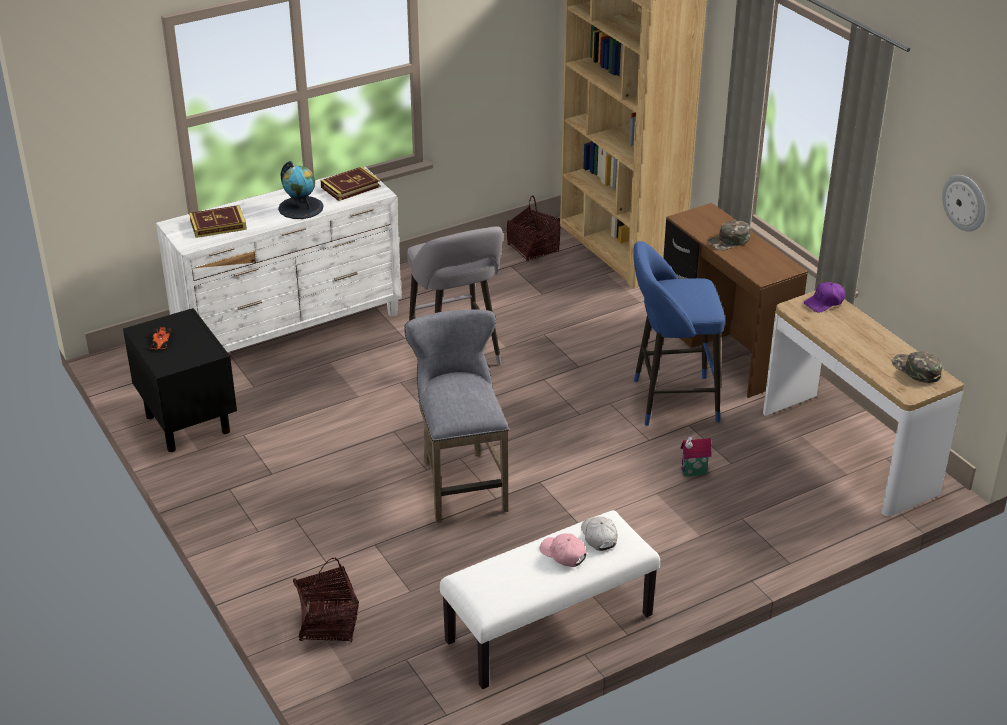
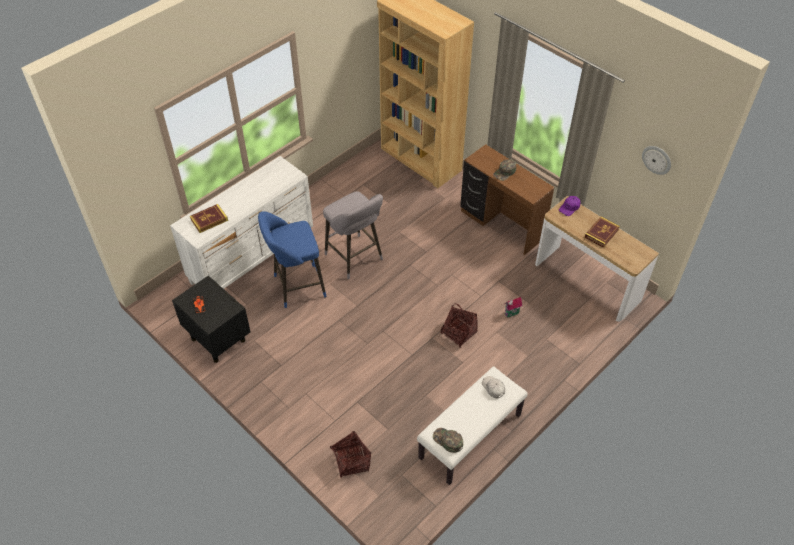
camera: 15 degrees left, 15 degrees up
(301, 207) = (254, 196): globe -> none
(350, 187) = (277, 174): book -> book (601, 233)
(461, 482) = (389, 348): grey stool -> none
(533, 249) = (371, 169): basket -> basket (458, 333)
(563, 554) = (478, 405): pink cap -> none
(669, 401) = (483, 266): blue stool -> blue stool (296, 287)
(916, 370) = (631, 248): green cap -> green cap (447, 441)

